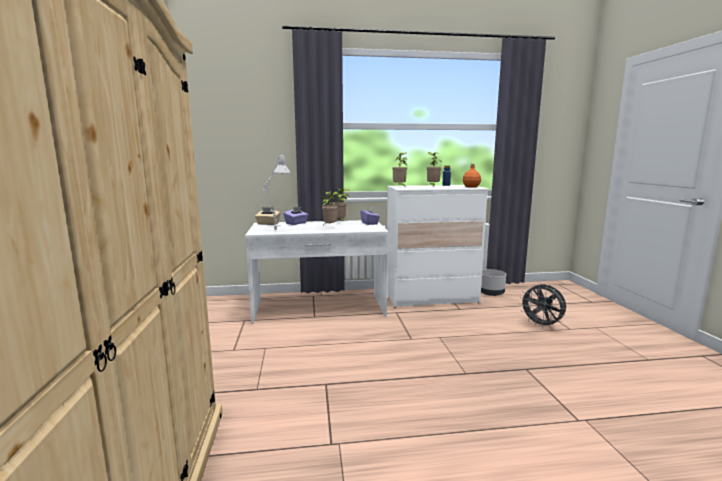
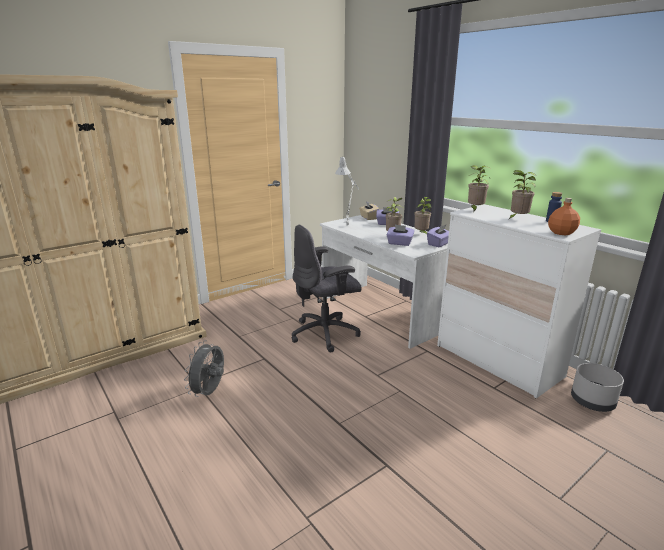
camera: 60 degrees right, 10 degrees up
(320, 340) = (326, 334): none -> grey office chair
(351, 228) = (399, 243): none -> purple tissue box
(541, 325) = (534, 466): grey fan -> grey fan (210, 392)

